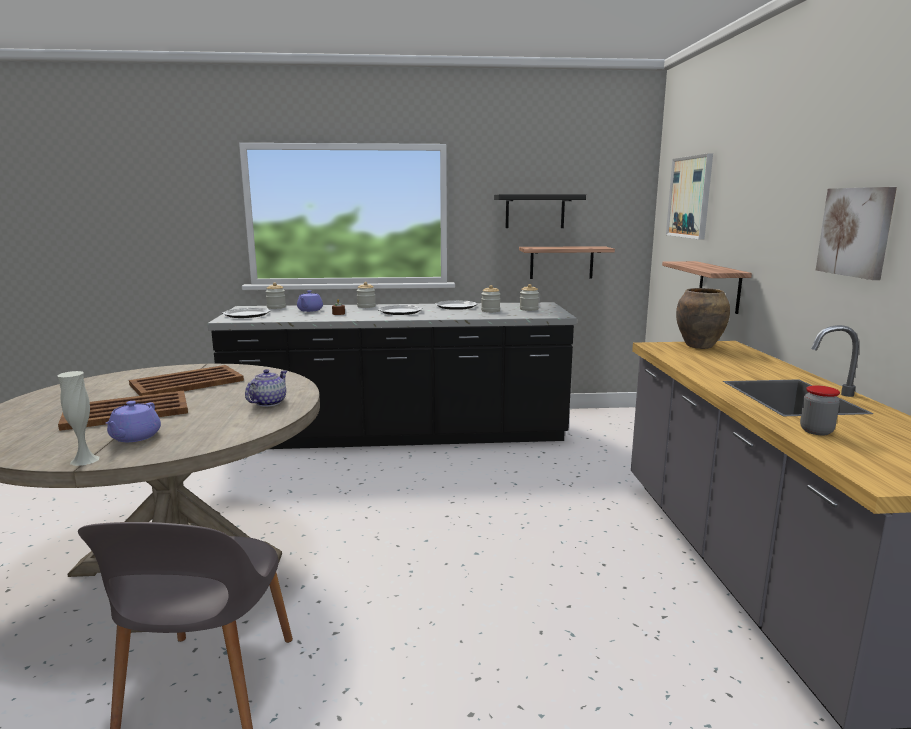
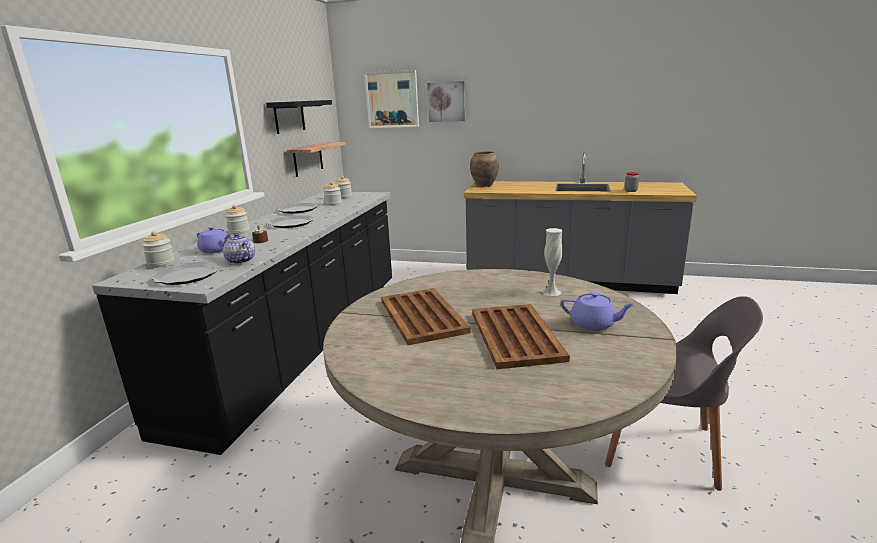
camera: 70 degrees left, 5 degrees up
(85, 460) = (650, 338): white vase -> white vase (551, 292)
(268, 403) = (513, 283): teapot -> teapot (240, 261)
(719, 286) = (445, 153): shelf -> none
(856, 232) = (559, 110): picture -> picture (446, 102)

